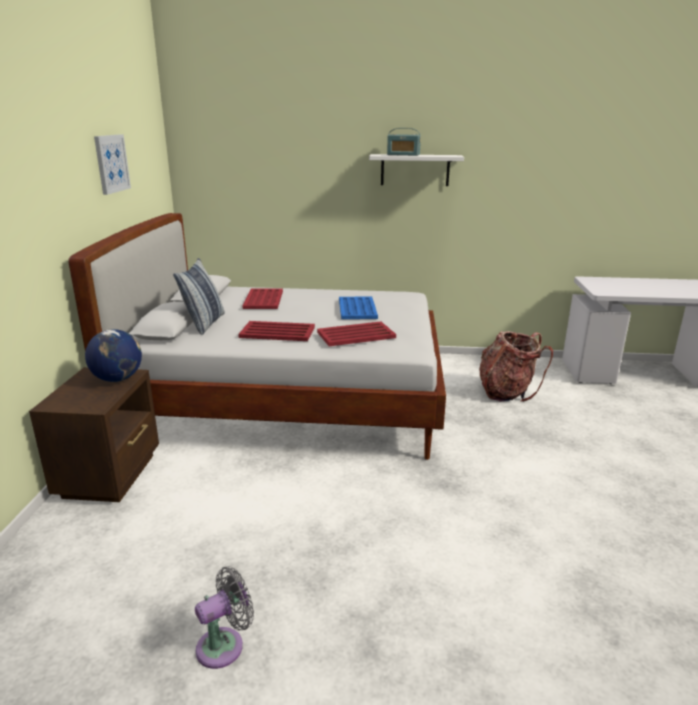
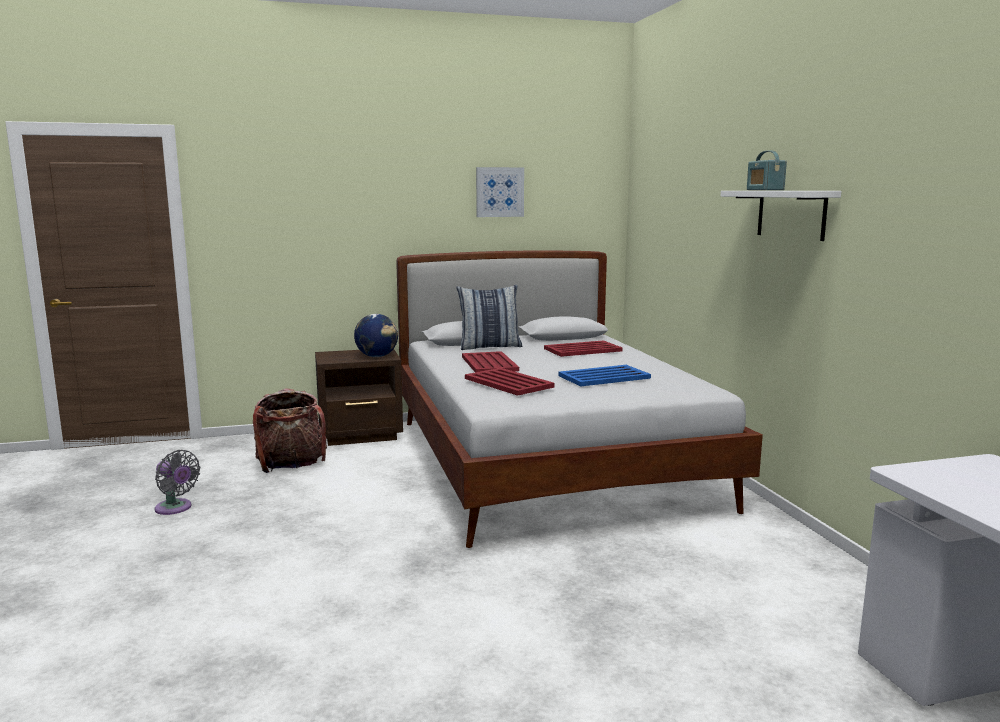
camera: 70 degrees right, 10 degrees down
(506, 392) = (724, 587): backpack -> backpack (291, 465)

